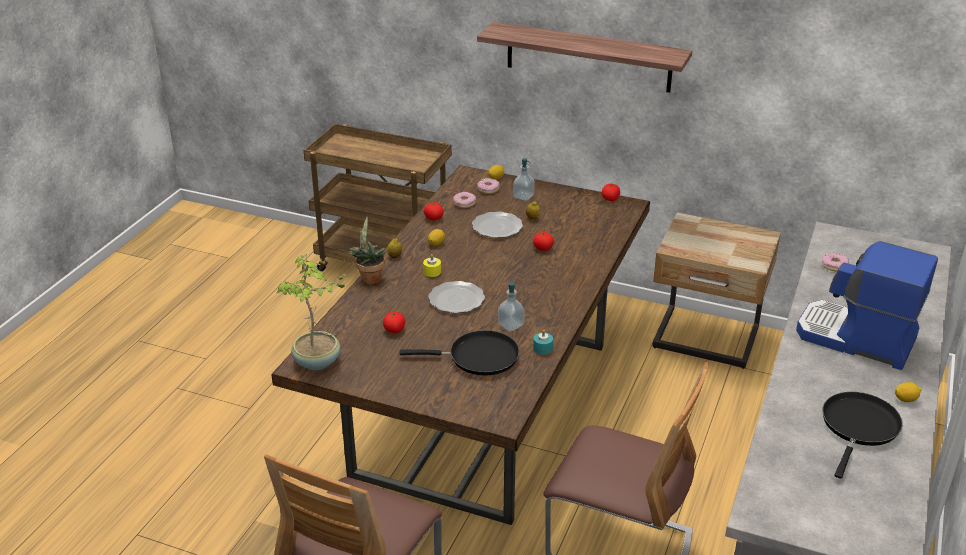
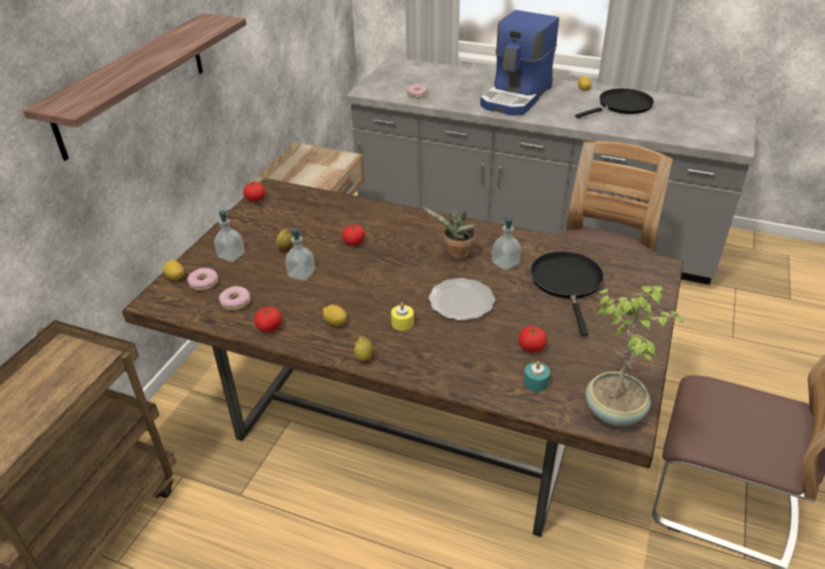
camera: 90 degrees left, 5 degrees up
(369, 278) = (418, 379): potted plant -> potted plant (456, 255)
(498, 227) = (301, 274): plate -> soap dispenser
(543, 348) = (541, 244): turquoise candle -> turquoise candle (535, 382)
(859, 427) = (622, 106): black frying pan -> black frying pan turned 120 degrees clockwise

